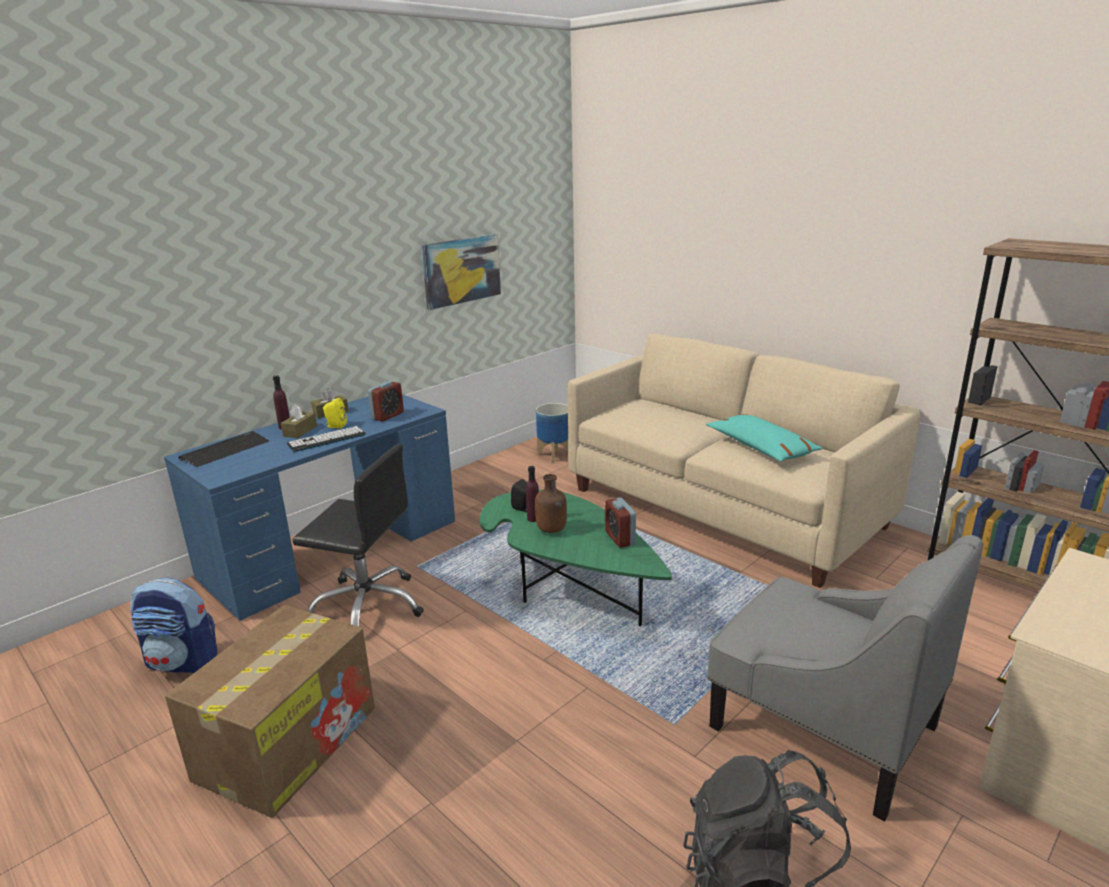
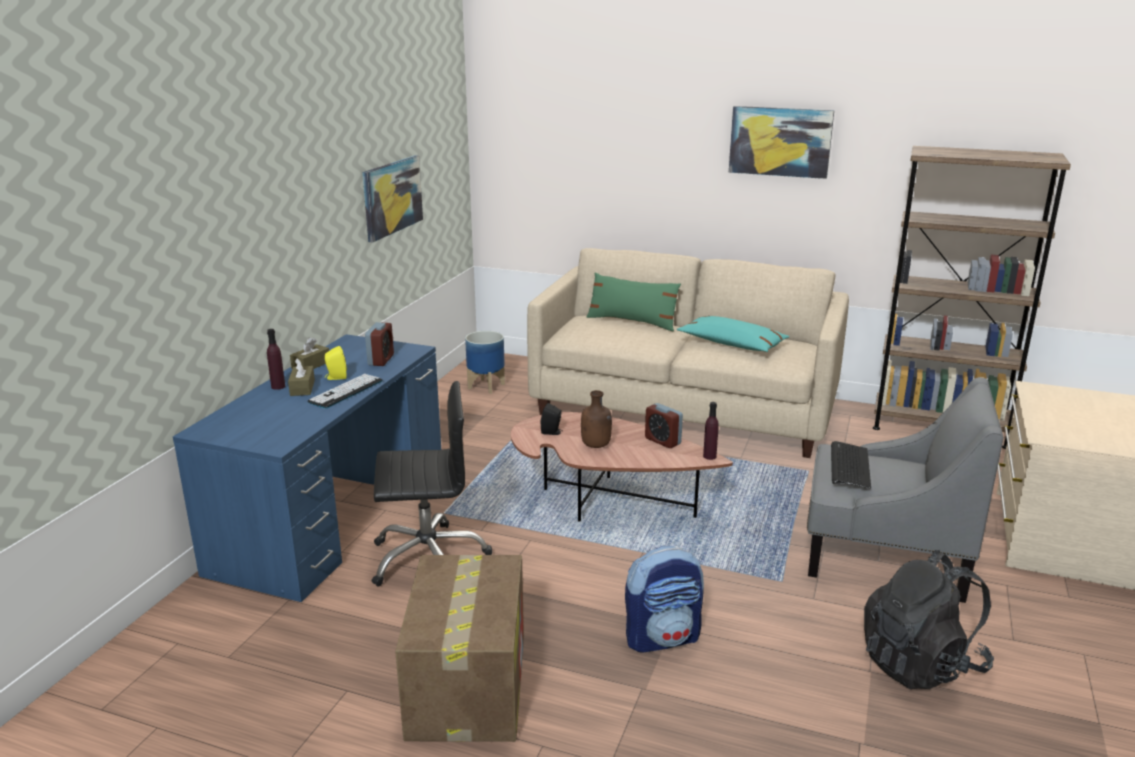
camera: 25 degrees left, 0 degrees up
(183, 662) = (279, 652): backpack -> backpack (663, 638)
(225, 450) = (241, 418): keyboard -> keyboard (849, 466)
(533, 518) = (570, 439): purple bottle -> purple bottle (709, 456)
(567, 586) = (605, 500): green coffee table -> brown coffee table
(679, 411) = (632, 322): none -> green pillow
(855, 231) = (780, 141): none -> picture

